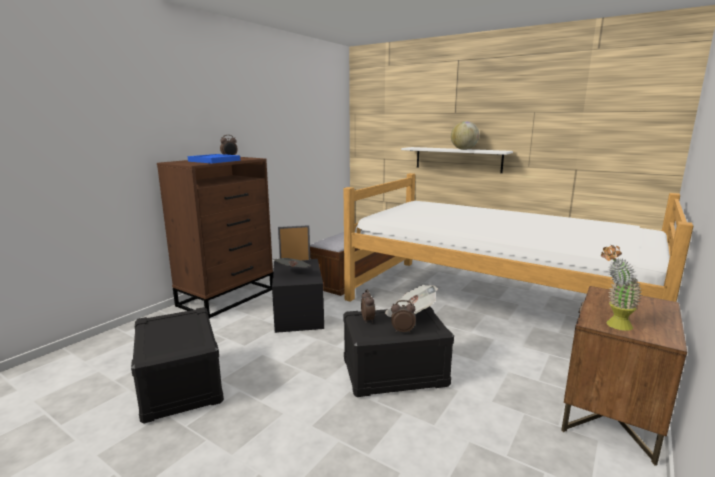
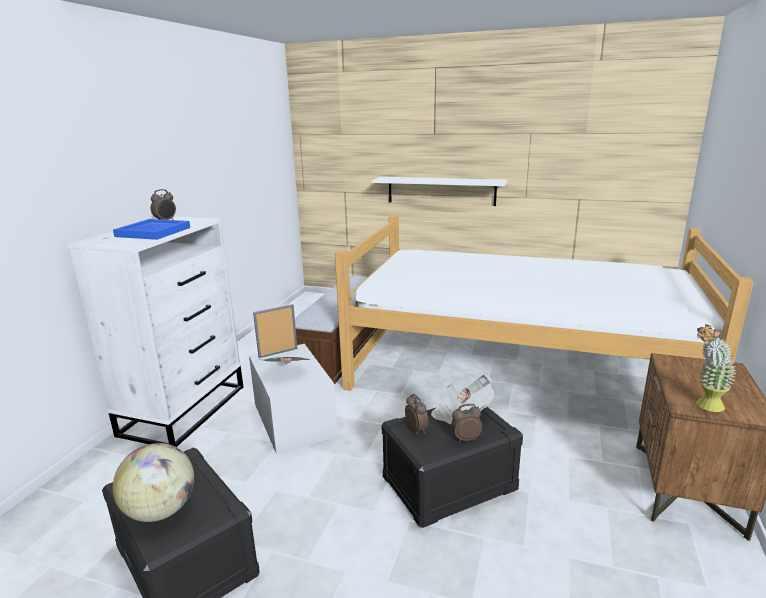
camera: 15 degrees left, 5 degrees up
(227, 297) = (185, 409): brown dresser -> white dresser
(298, 313) = (294, 420): black storage box -> white storage box
(464, 149) = (450, 180): globe -> globe (161, 510)

